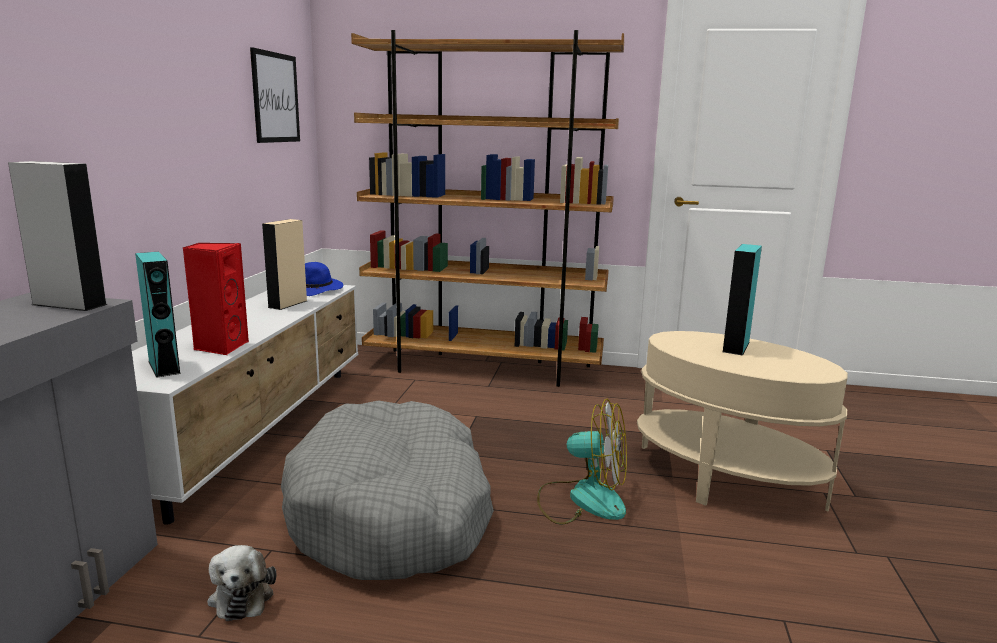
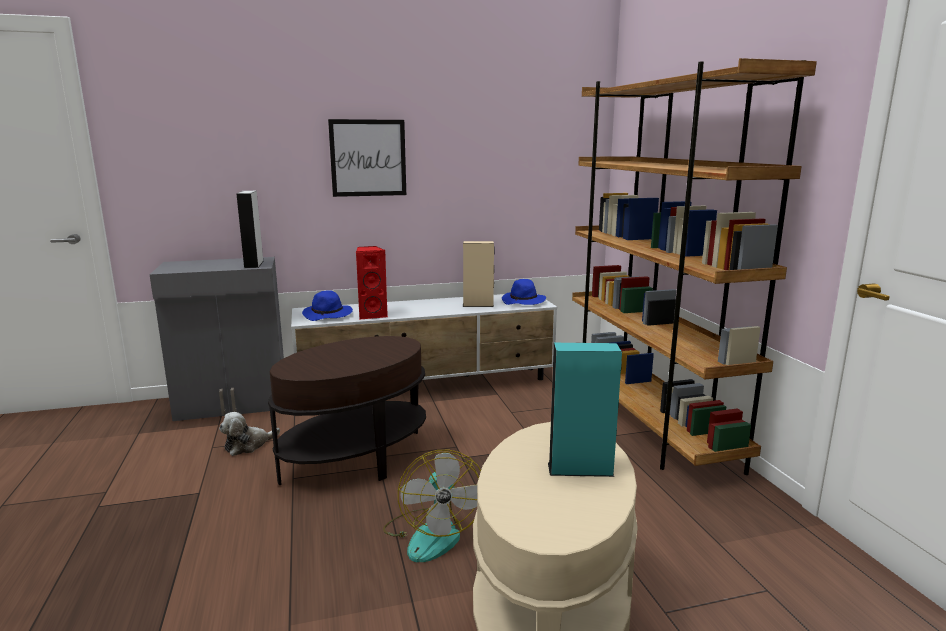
camera: 65 degrees right, 0 degrees up
(164, 367) = (328, 315): turquoise speaker -> blue hat
(275, 98) = (542, 145): picture -> picture (368, 158)
(392, 513) = (355, 459): grey dog bed -> brown side table

